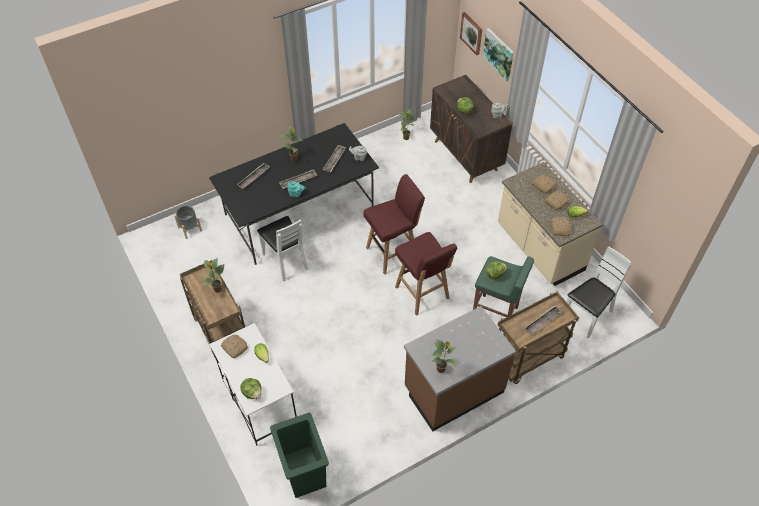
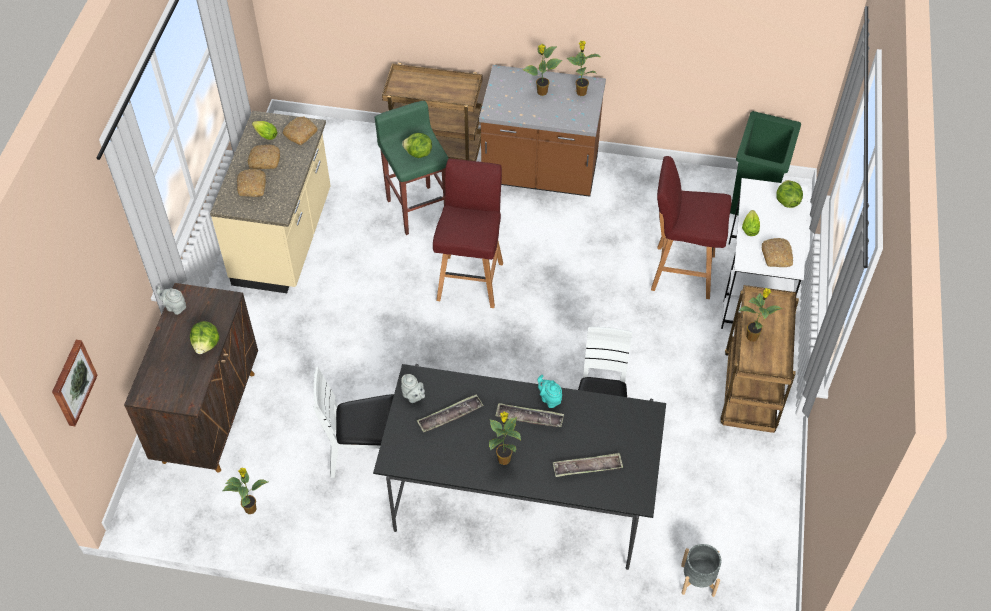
camera: 140 degrees left, 0 degrees up
(393, 253) = (453, 349): red stool -> red stool (681, 272)
(464, 351) = (541, 92): none -> potted plant
(499, 54) = (102, 301): picture -> none
(542, 321) = (427, 87): tray -> none
(587, 315) = (329, 148): white chair -> white chair (365, 455)

